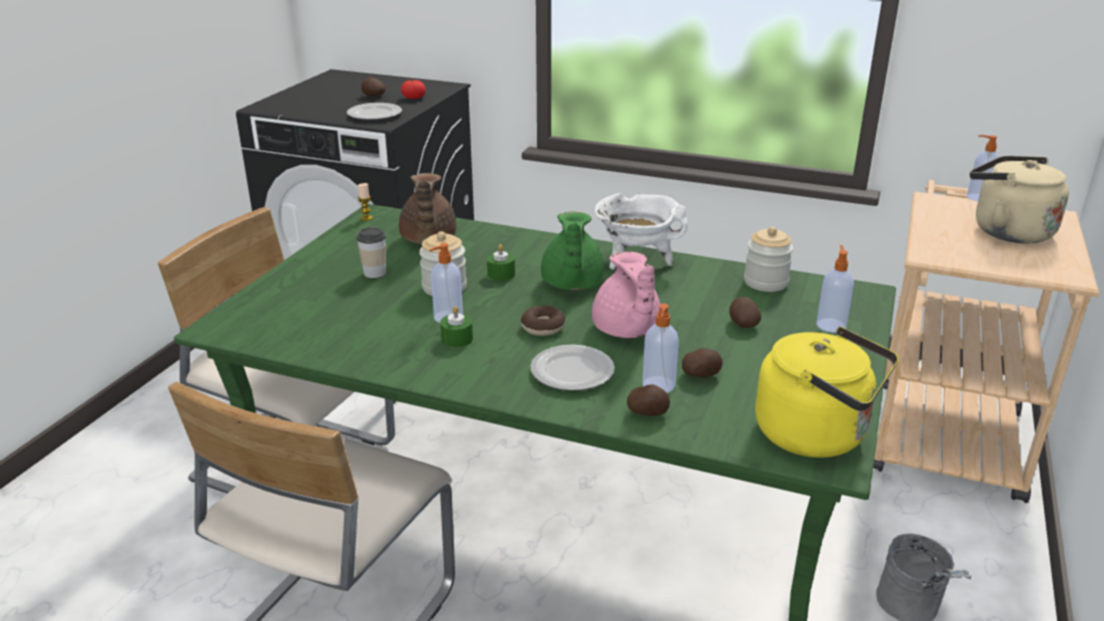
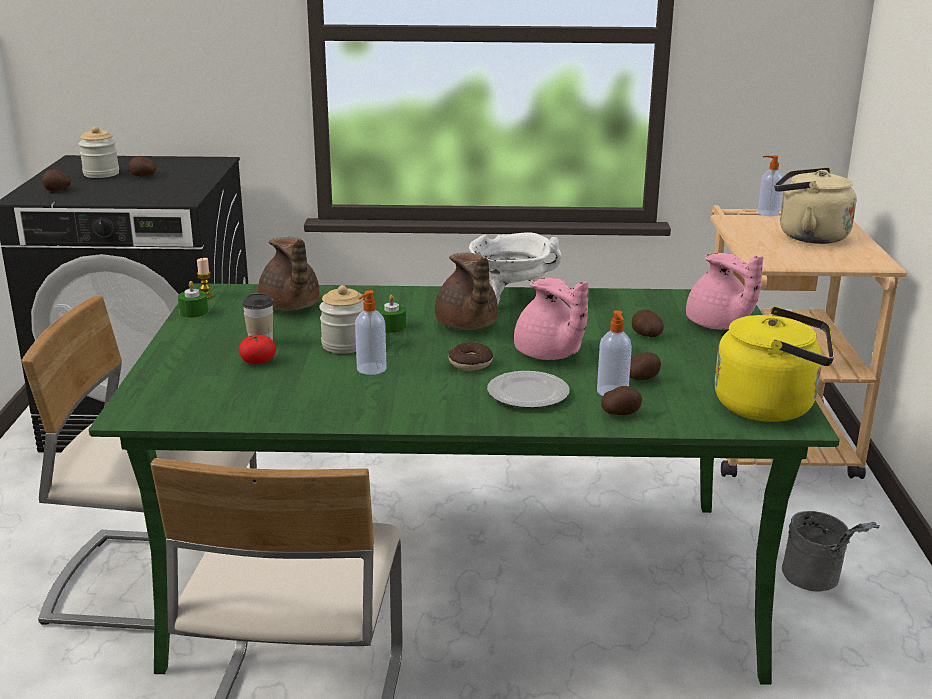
camera: 20 degrees left, 5 degrees down
(294, 103) = (57, 190): none -> potato
(374, 115) = (164, 193): plate -> none
(413, 98) = (190, 174): tomato -> tomato (258, 361)
(457, 339) = (396, 385): green candle -> green candle (194, 312)
(571, 284) = (466, 326): green teapot -> brown teapot
(765, 282) = (639, 301): jar -> jar (101, 174)
(831, 325) = (718, 325): soap dispenser -> pink teapot

